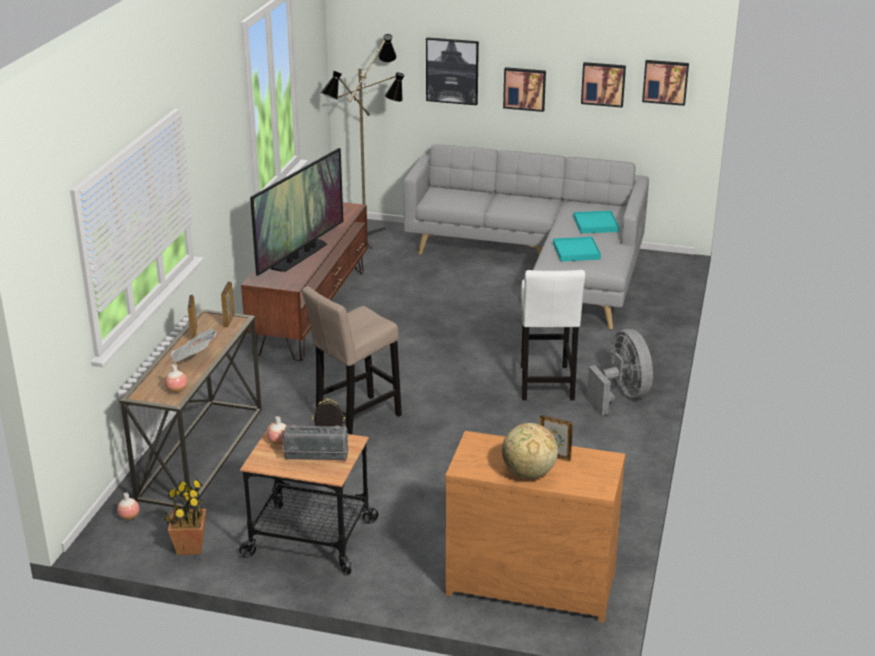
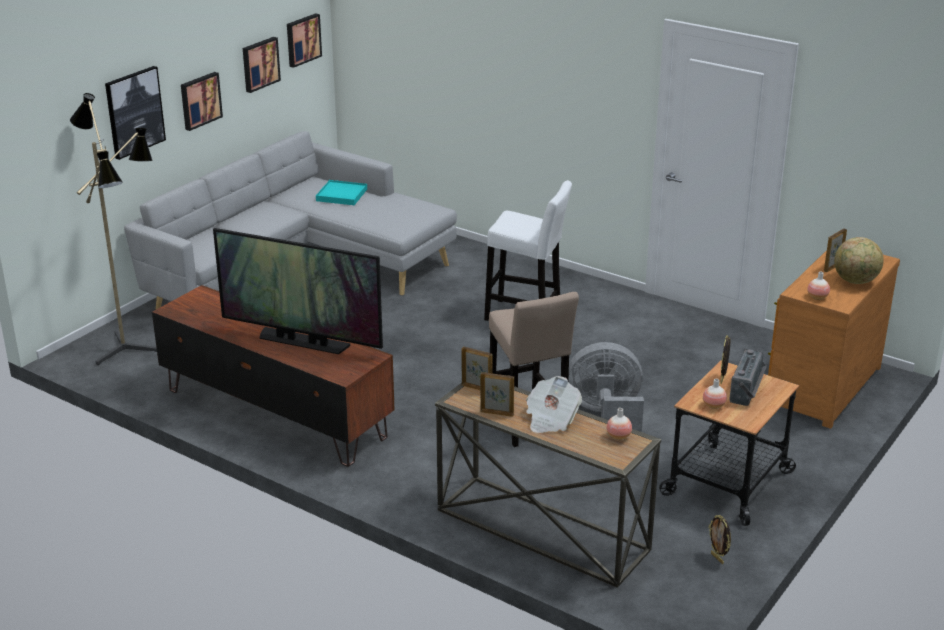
camera: 70 degrees left, 0 degrees up
(129, 516) = (647, 594): vase -> vase (817, 297)
(190, 547) = (717, 558): potted plant -> picture frame
(300, 256) = (302, 341): television -> television turned 150 degrees clockwise
(576, 251) = (391, 215): turquoise tray -> none
(621, 396) = (567, 288): grey fan -> grey fan (606, 415)

